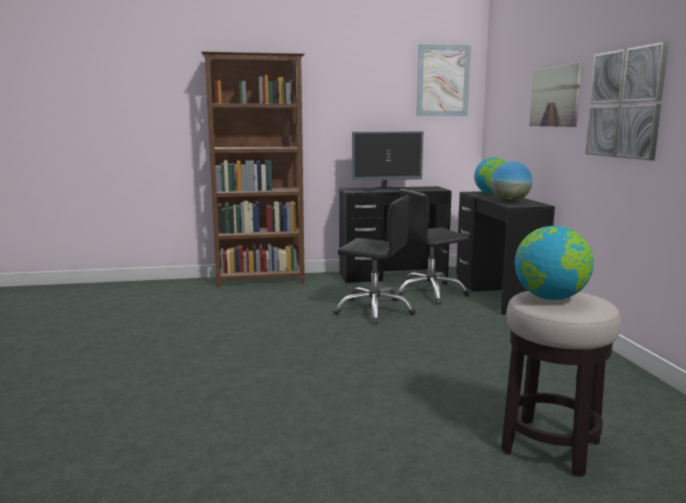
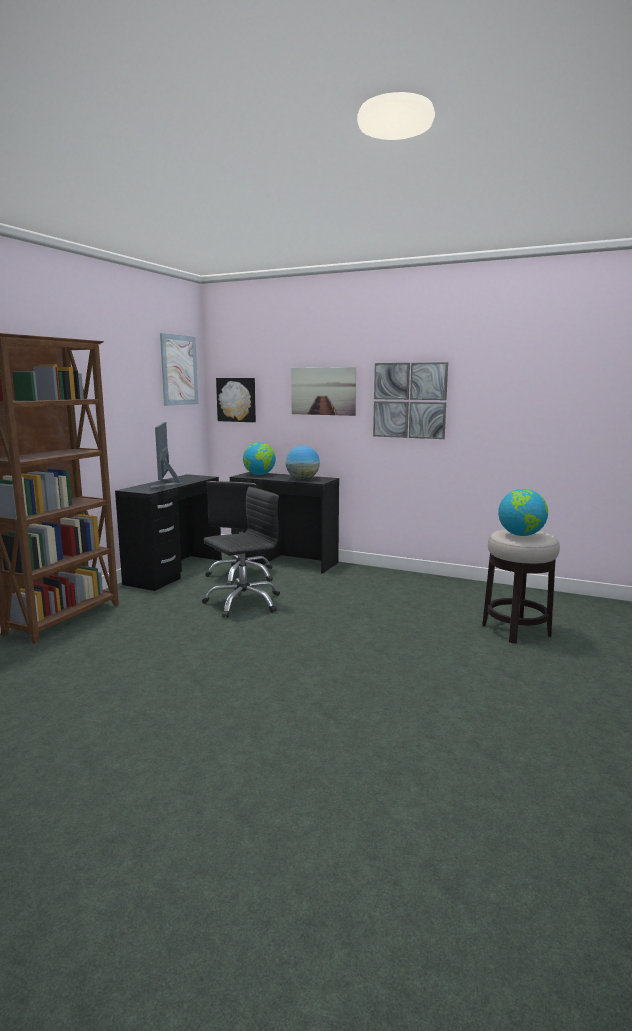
camera: 55 degrees left, 0 degrees up
(386, 189) = (167, 484): monitor -> monitor turned 150 degrees clockwise
(499, 111) = (237, 399): none -> picture

